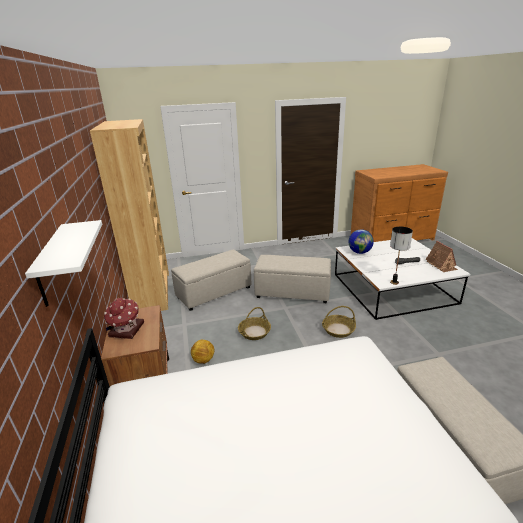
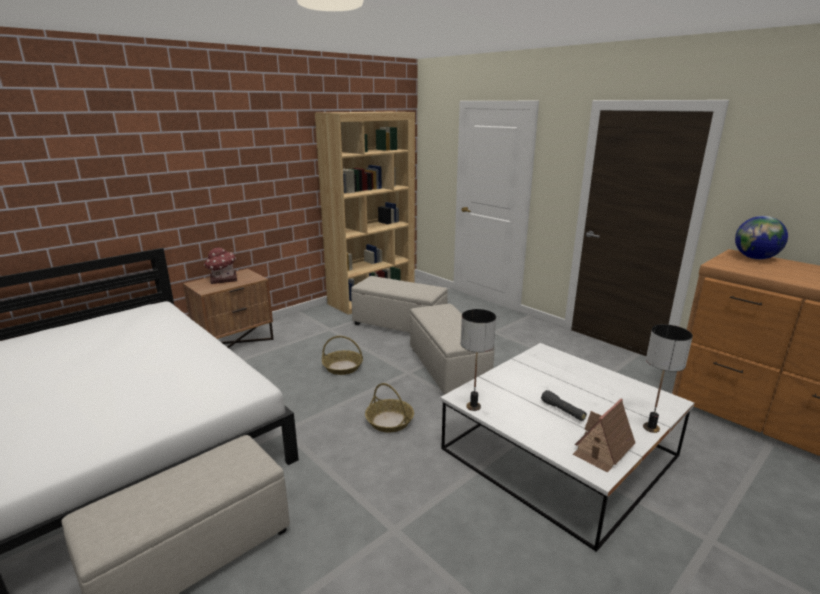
camera: 60 degrees right, 5 degrees down
(52, 264) = (133, 185): white shelf -> none
(203, 360) = (280, 355): football -> none
(360, 252) = (547, 363): globe -> globe (755, 258)
(427, 251) = (650, 428): none -> table lamp

